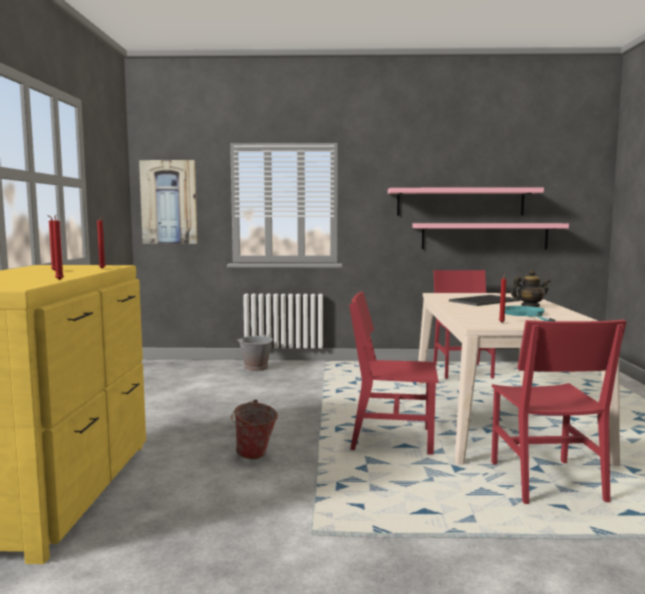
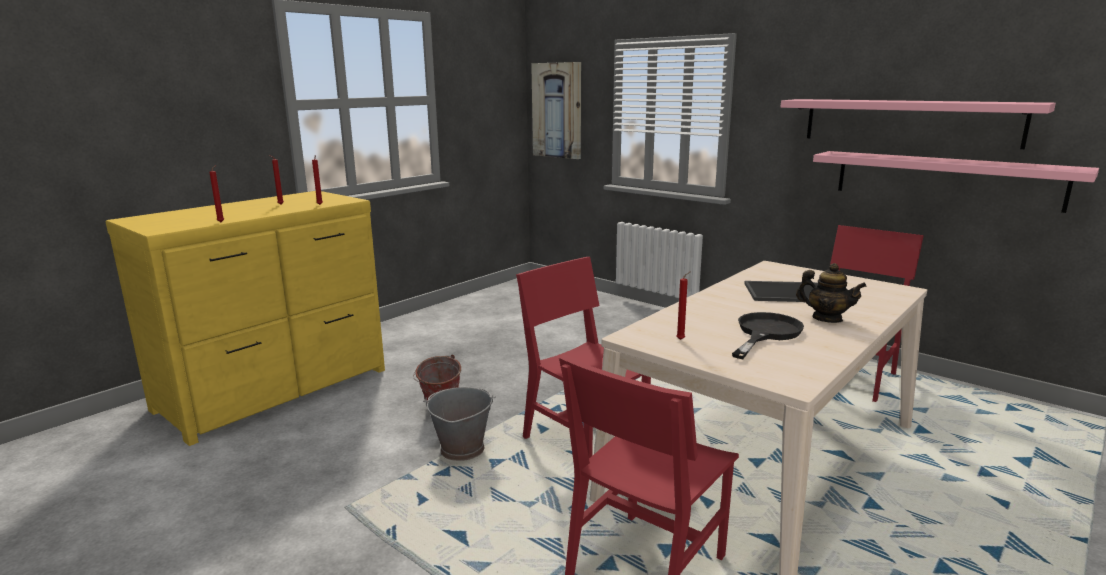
camera: 40 degrees right, 10 degrees up
(255, 368) = (611, 309): grey bucket -> grey bucket (461, 449)
(526, 314) = (765, 333): turquoise frying pan -> black frying pan

